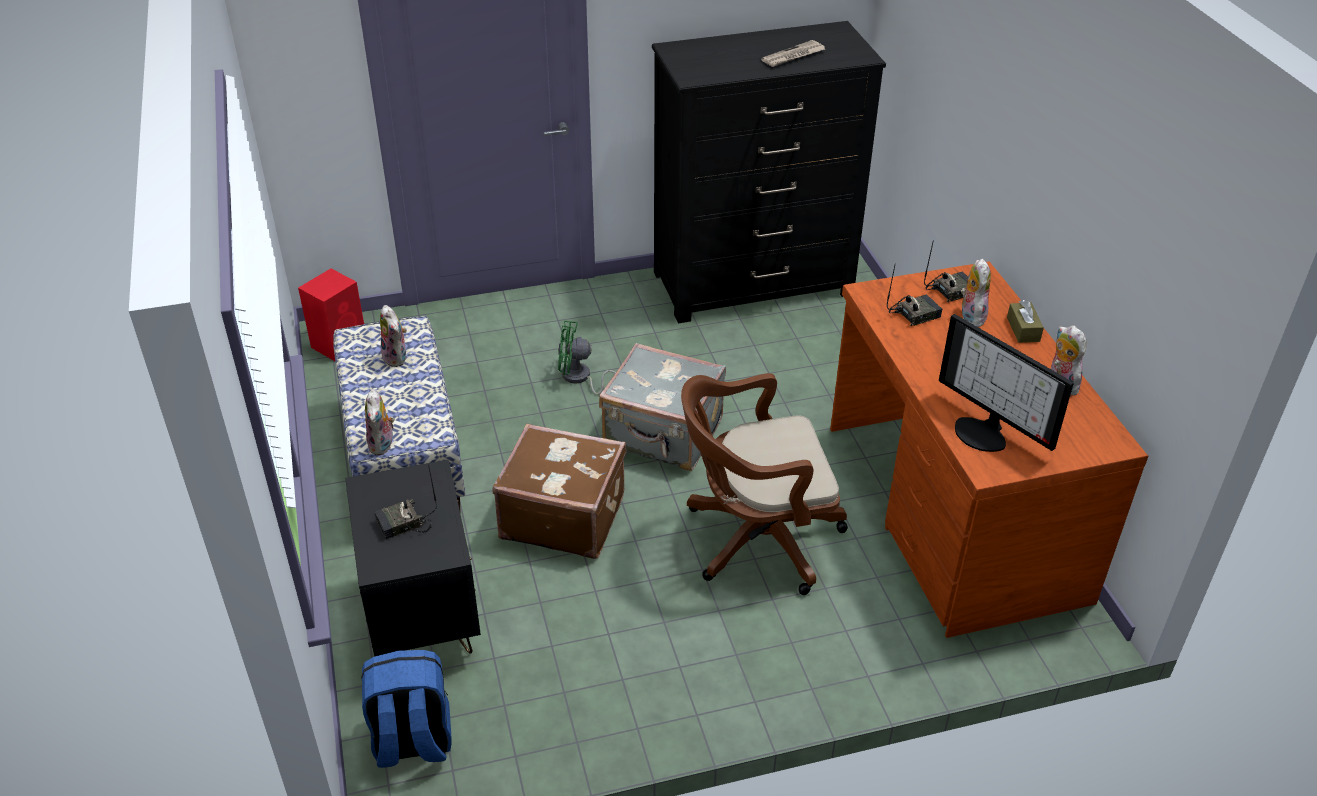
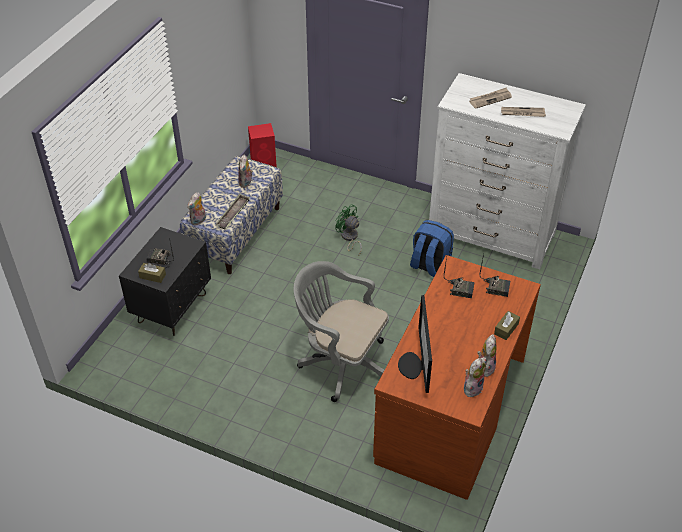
camera: 40 degrees right, 5 degrees up
(412, 741) = (118, 357): blue backpack -> blue backpack (429, 266)
(420, 553) = (152, 276): none -> brown tissue box
(428, 408) = (233, 214): none -> tray
(563, 516) = (271, 300): brown suitcase -> none
(663, 435) = (356, 288): grey suitcase -> none
(733, 56) = (490, 99): none -> newspaper
(753, 283) = (491, 234): black dresser -> white dresser
(754, 539) = (341, 363): brown office chair -> grey office chair
(970, 316) = (488, 306): plush toy -> plush toy (472, 387)

